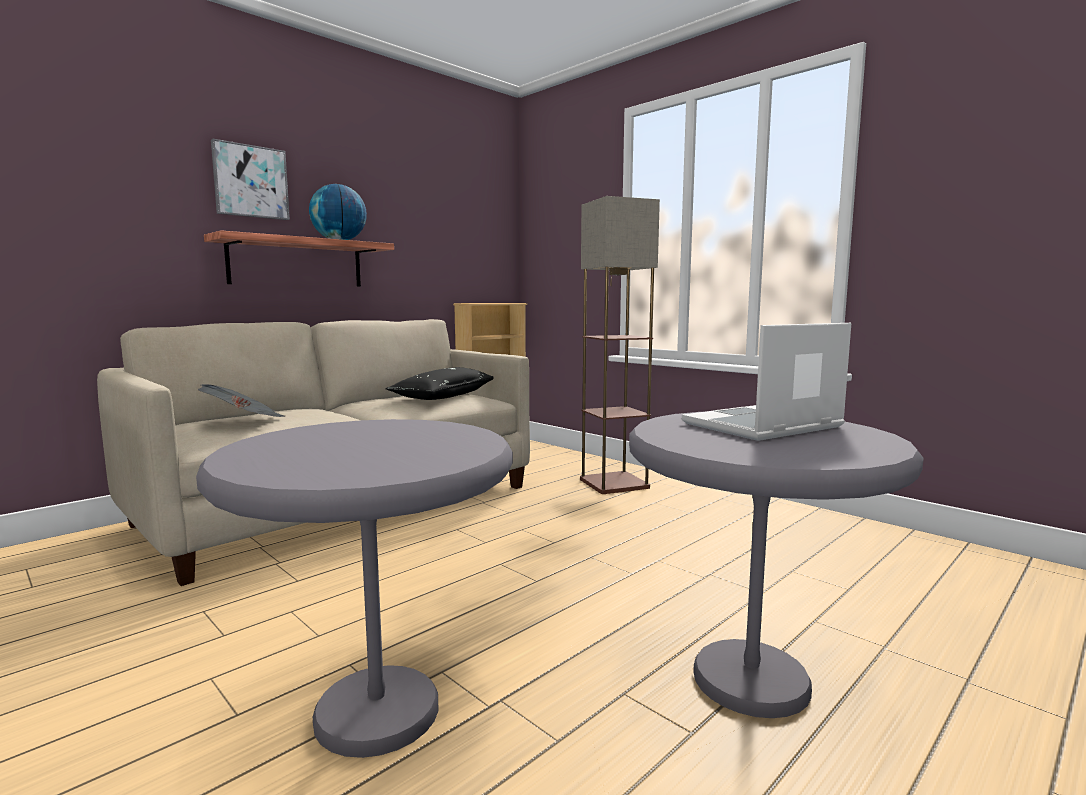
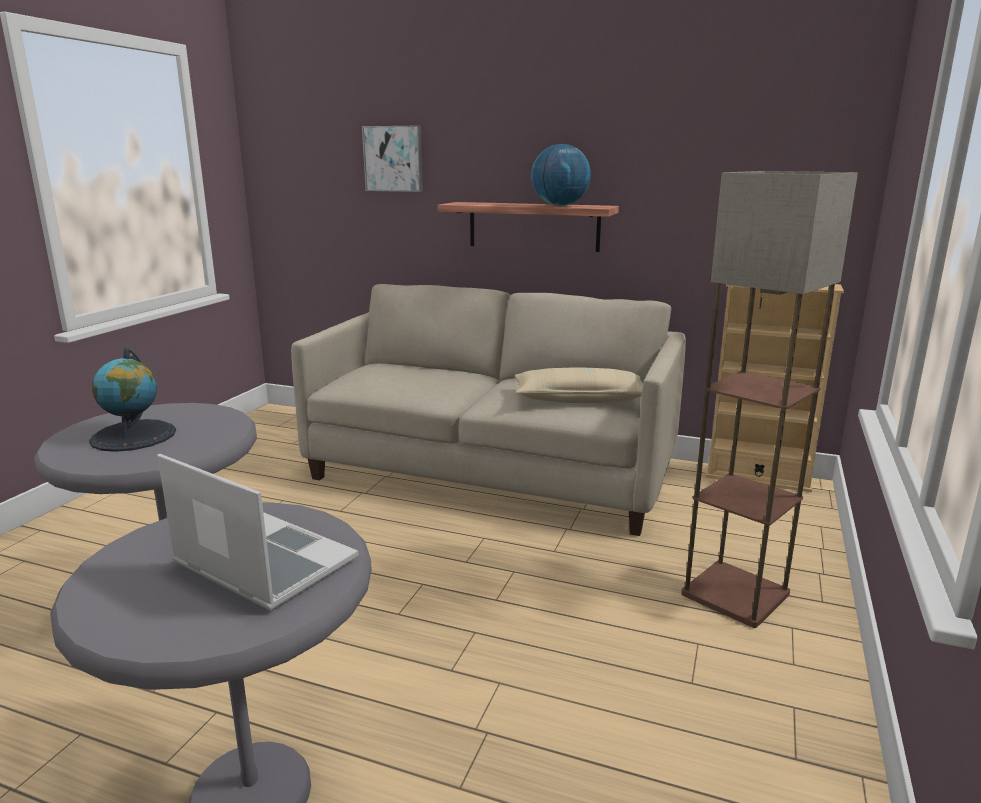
camera: 65 degrees right, 10 degrees up
(245, 422) = (383, 376): newspaper -> none
(250, 181) = (496, 148): picture -> picture (394, 159)
(358, 450) = (134, 436): none -> globe
(444, 396) = (579, 399): black pillow -> beige pillow

